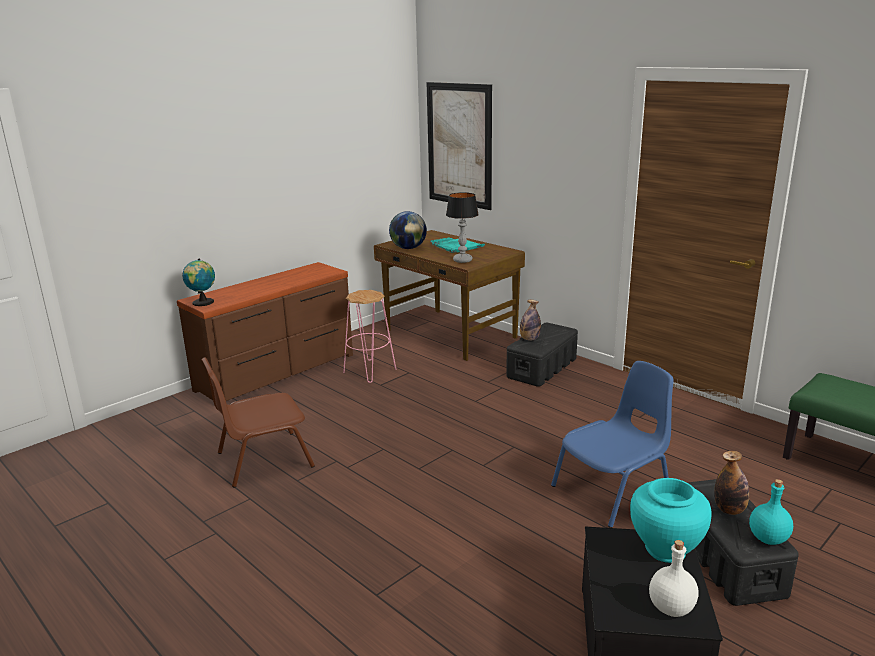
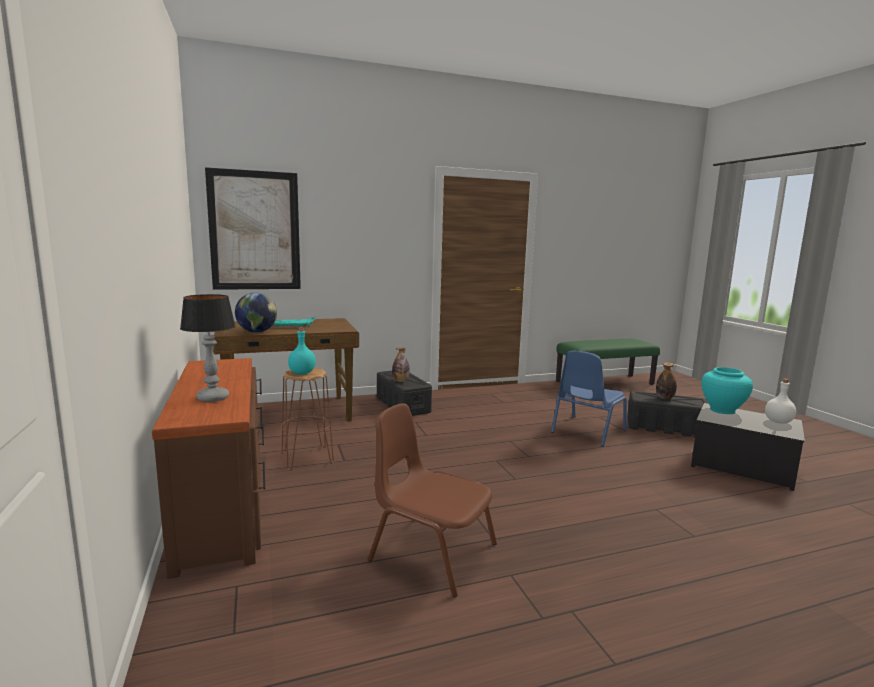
camera: 65 degrees left, 10 degrees down
(203, 303) = (207, 417): globe -> none
(263, 459) = (431, 552): brown chair -> brown chair turned 120 degrees clockwise
(369, 371) = (306, 458): pink stool -> brown stool
(462, 260) = (332, 328): table lamp -> table lamp (213, 398)
(613, 491) = (587, 431): blue chair -> blue chair turned 135 degrees counterclockwise
(769, 538) = (693, 399): turquoise bottle -> turquoise bottle (302, 373)

